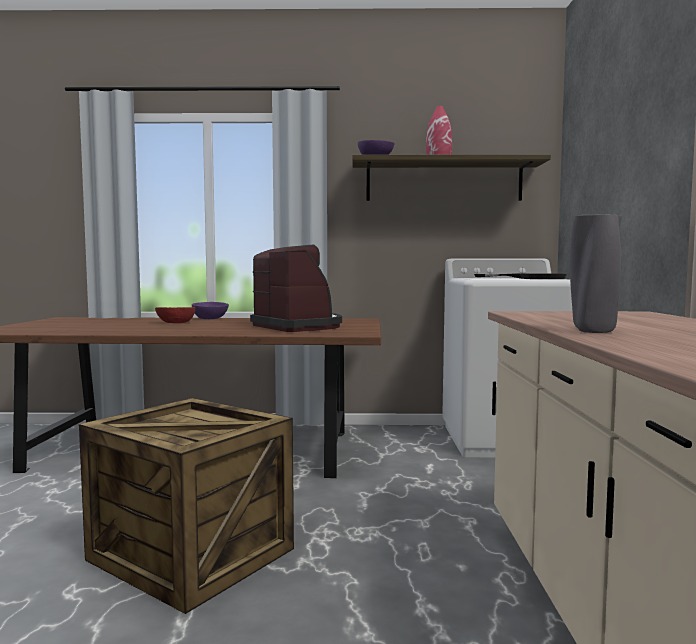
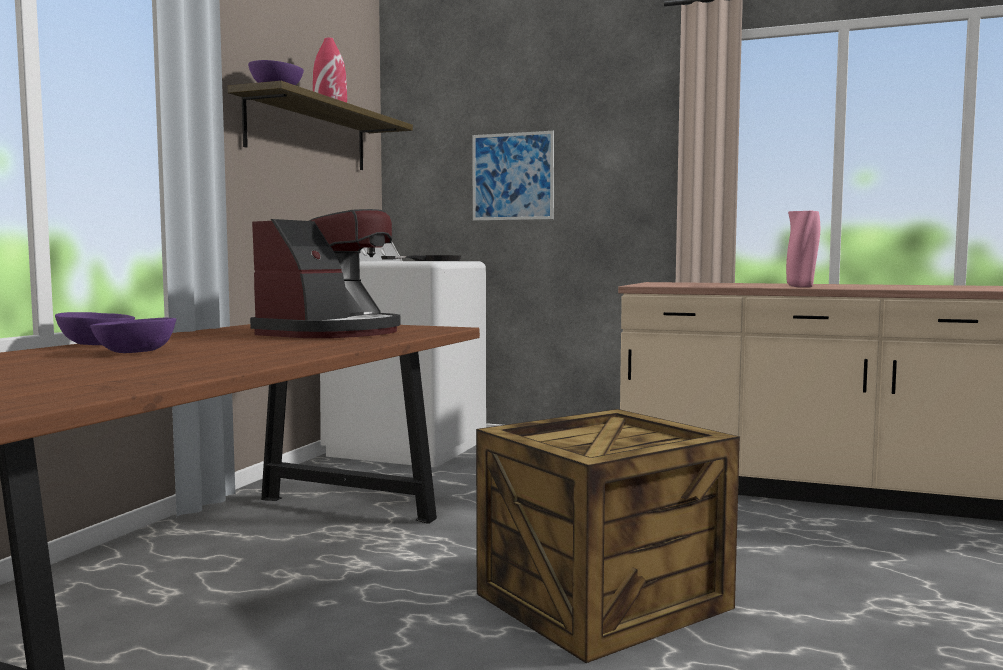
camera: 70 degrees left, 0 degrees up
(176, 323) = (137, 352): red bowl -> purple bowl
(298, 327) = (331, 333): coffee machine -> coffee machine turned 135 degrees clockwise
(593, 331) = (801, 287): grey vase -> pink vase
(612, 191) = (512, 176): none -> picture

